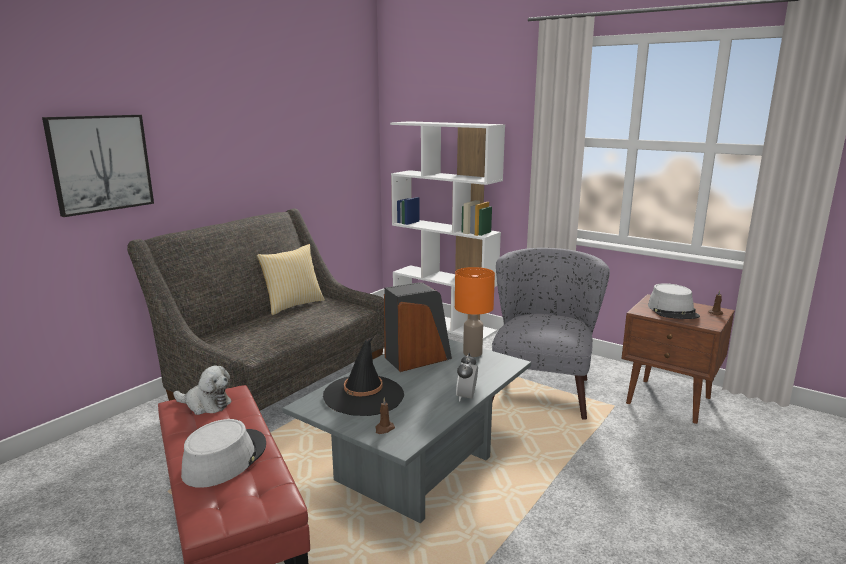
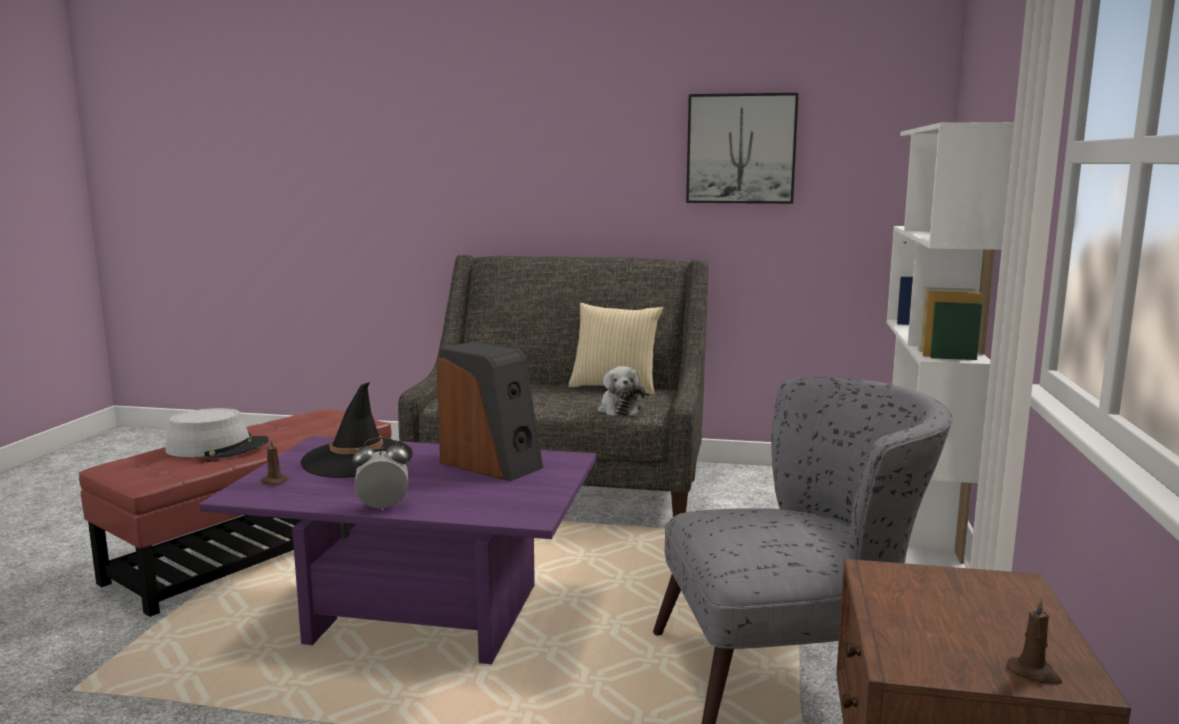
camera: 65 degrees right, 5 degrees down
(100, 163) = (453, 167): picture -> picture (741, 149)
(205, 404) = (328, 419): plush toy -> plush toy (619, 409)
(417, 471) = (419, 617): grey coffee table -> purple coffee table
(472, 353) = (543, 490): orange table lamp -> none
(673, 311) = (947, 610): grey hat -> none

